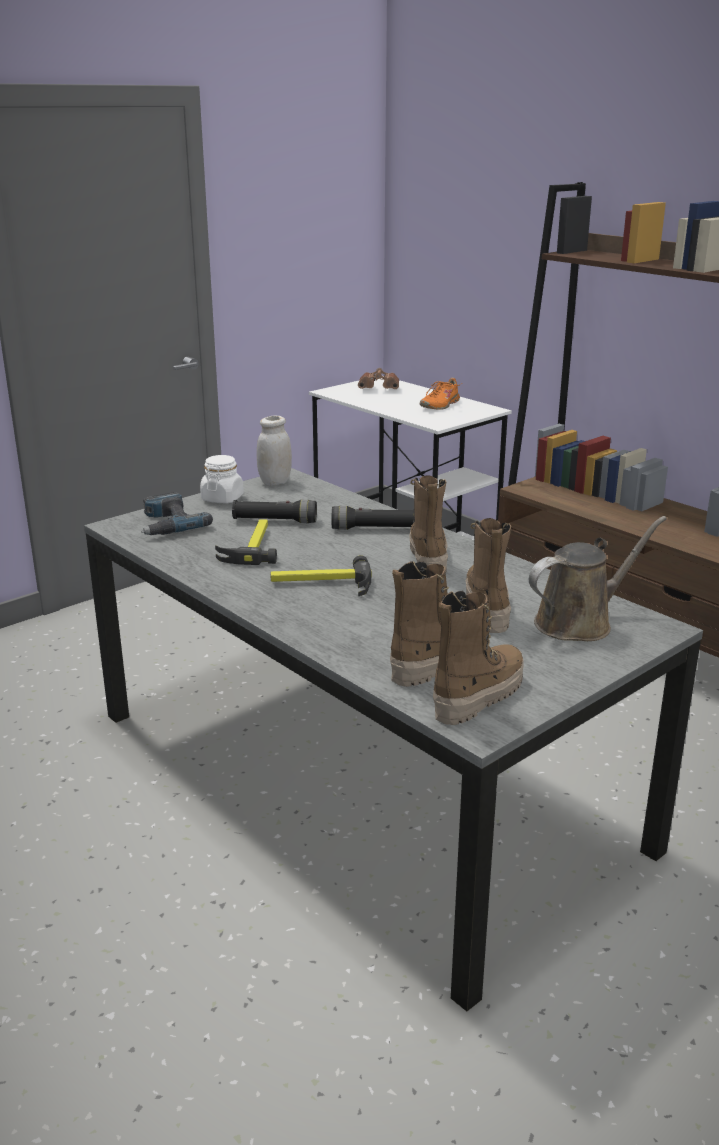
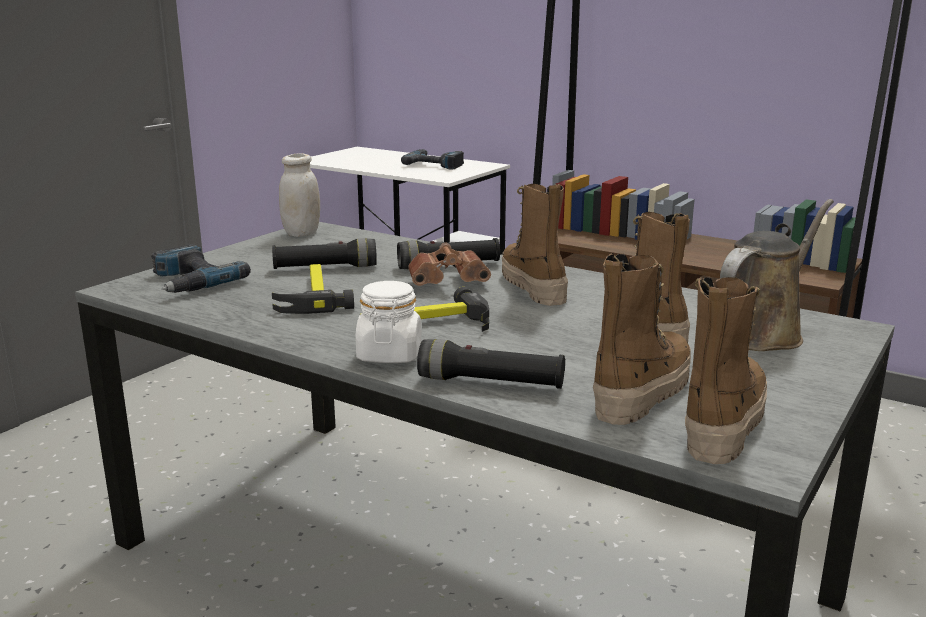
camera: 15 degrees left, 5 degrees down
(222, 498) = (246, 252): white jar -> white jar (389, 354)
(336, 641) = (491, 383): none -> black flashlight
(380, 389) = (363, 156): brown binoculars -> brown binoculars (450, 283)
(439, 405) = (435, 164): orange shoe -> power drill

